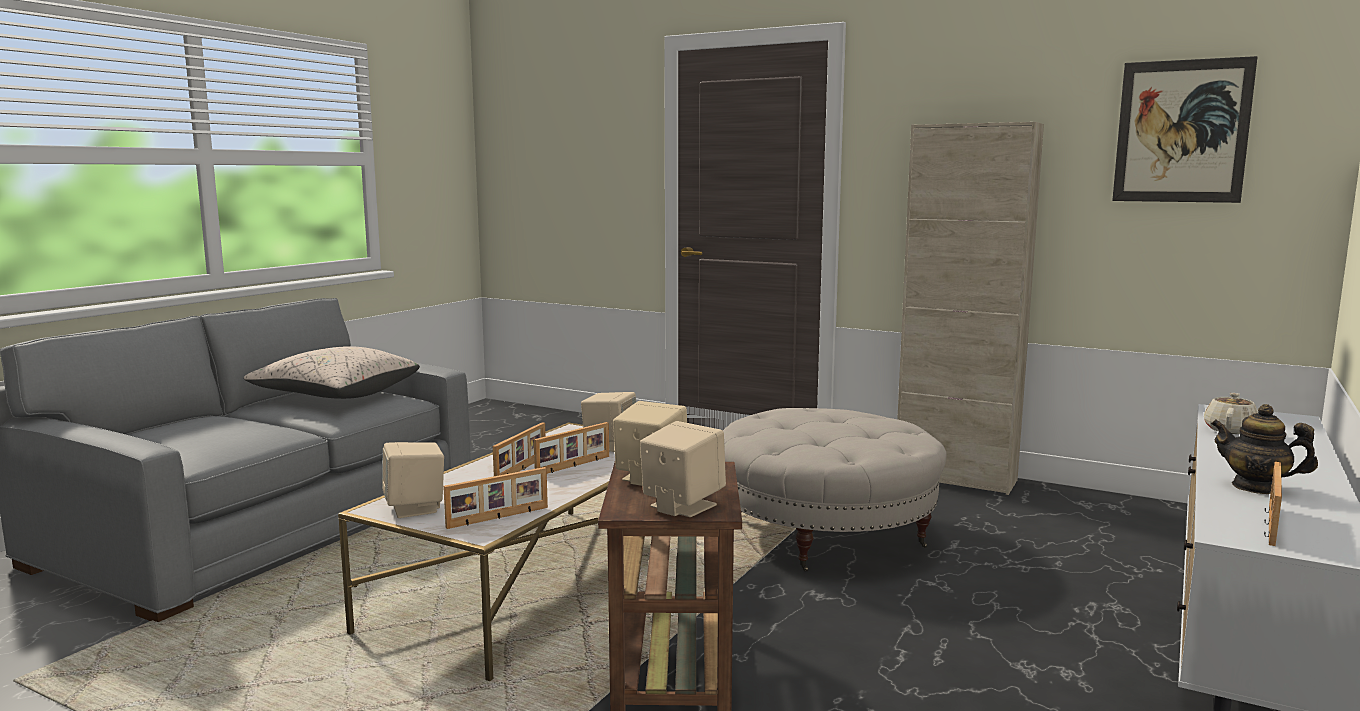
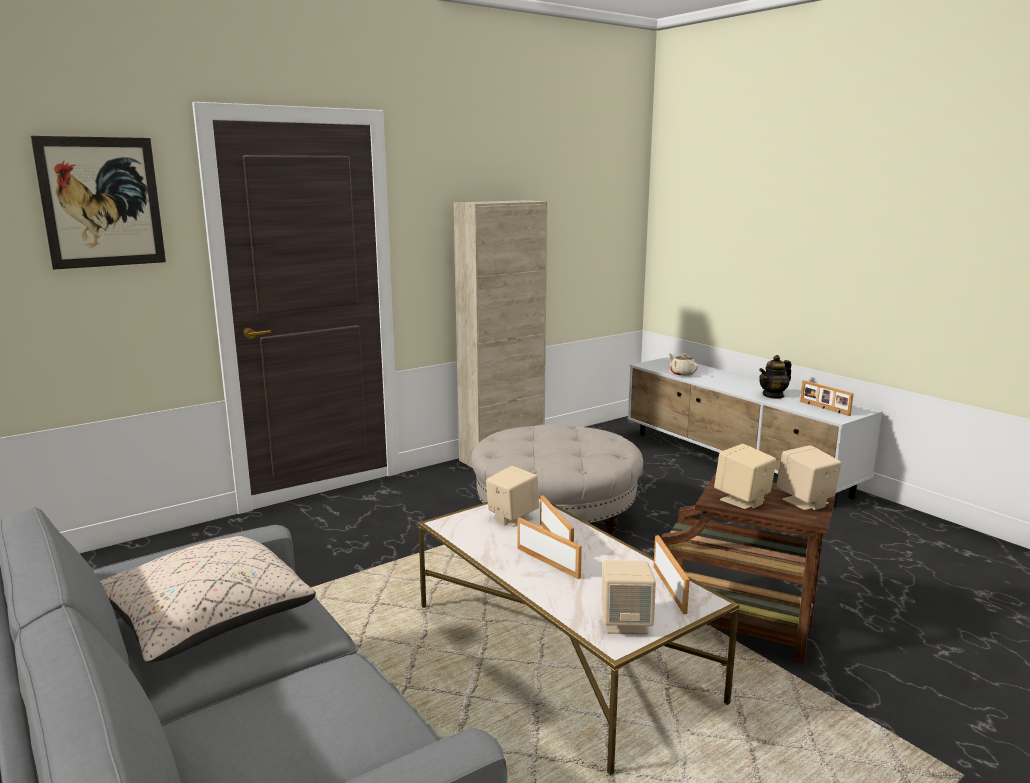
camera: 65 degrees left, 5 degrees up
(1181, 131) = (585, 204): picture -> picture (102, 202)

